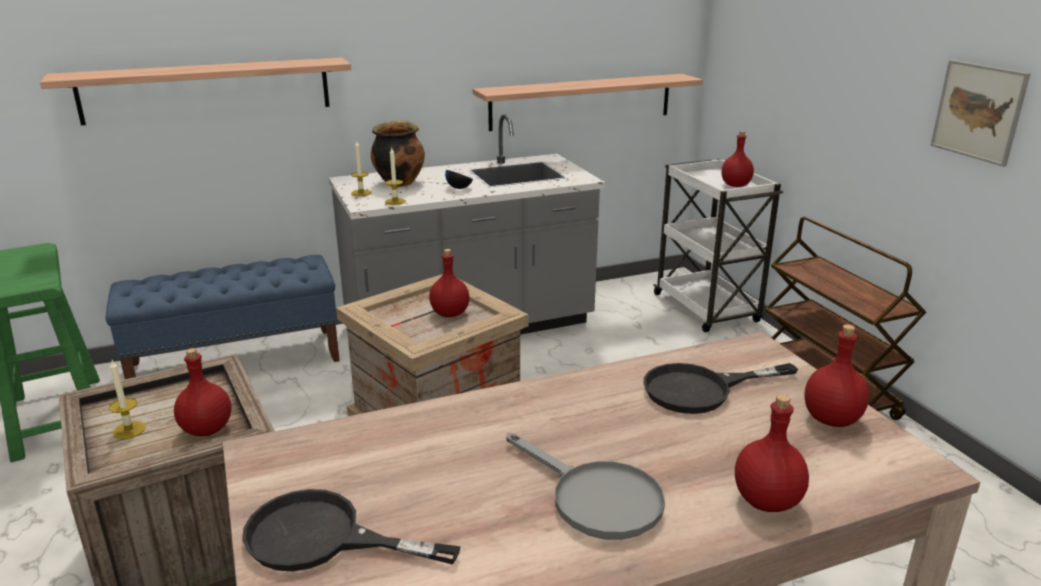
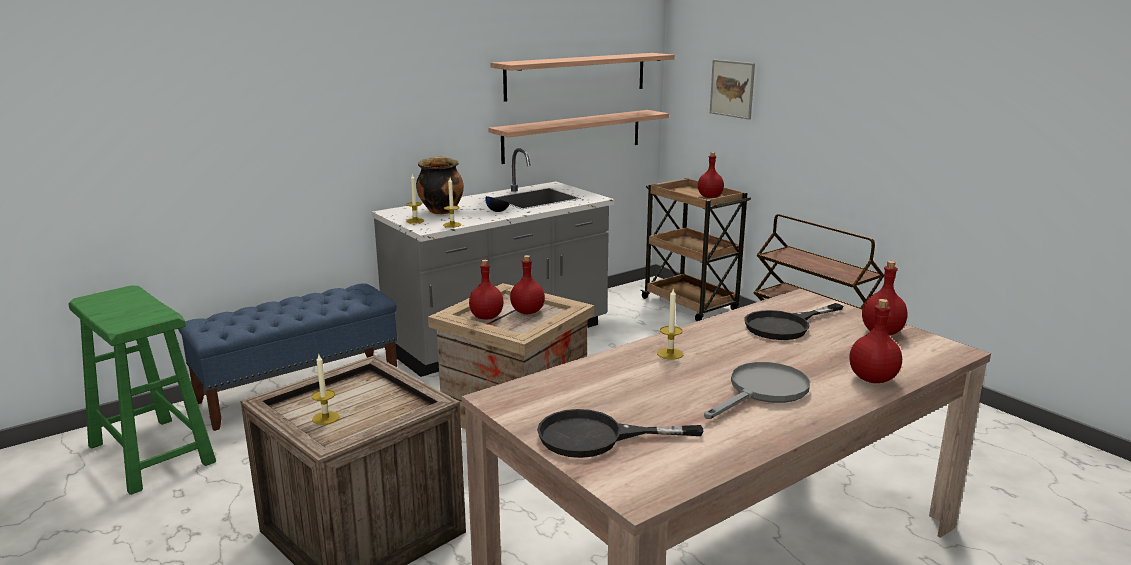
camera: 15 degrees left, 5 degrees down
(206, 430) = (394, 409): red bottle -> red bottle (486, 317)
(207, 90) = (269, 136): shelf -> shelf (576, 76)
(518, 414) = (670, 354): none -> candle
(594, 498) = (762, 392): grey frying pan -> grey frying pan turned 75 degrees counterclockwise
(707, 309) = (691, 305): white cart -> brown cart
(978, 111) = (907, 121): picture -> picture (732, 89)

